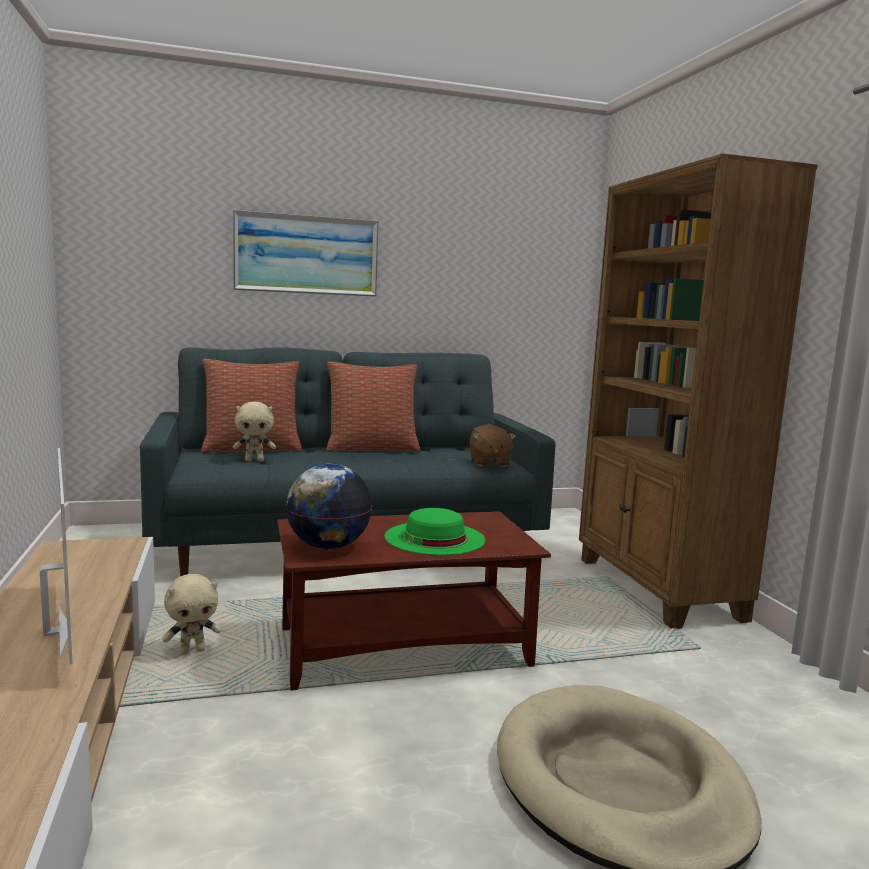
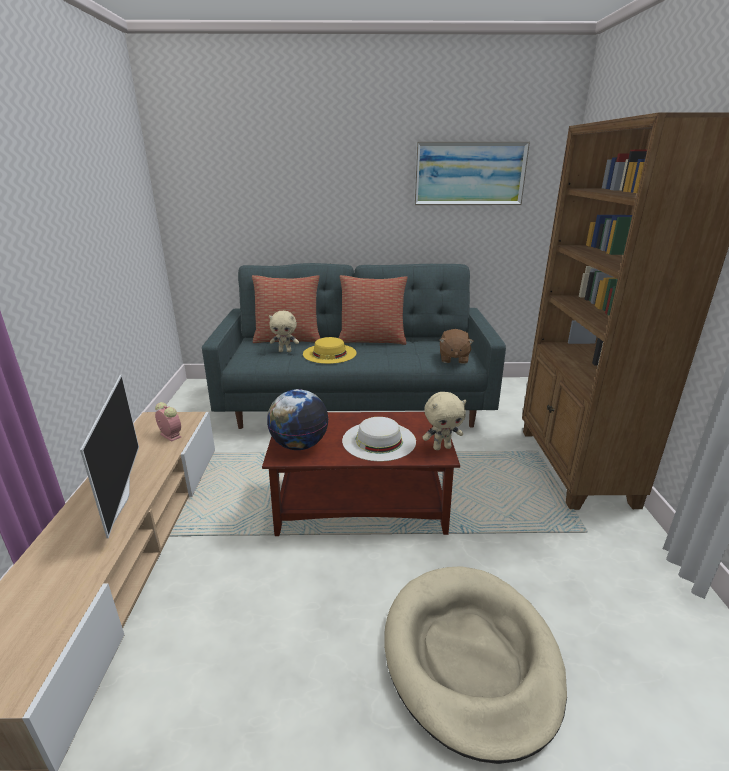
camera: 15 degrees right, 15 degrees up
(103, 563) = (169, 435): none -> alarm clock
(192, 651) = (225, 494): beige plush toy -> beige plush toy (442, 447)
(306, 255) = (327, 188): picture -> picture (469, 174)
(321, 460) = (329, 353): none -> yellow hat
(434, 538) = (379, 440): green hat -> white hat

